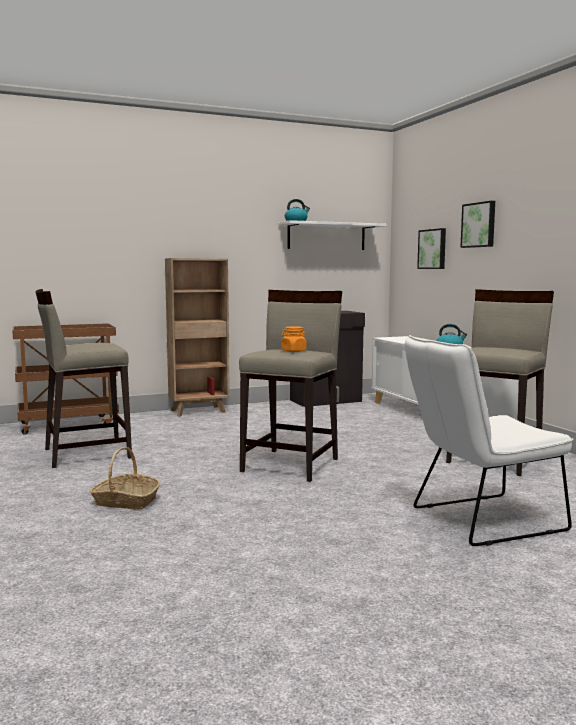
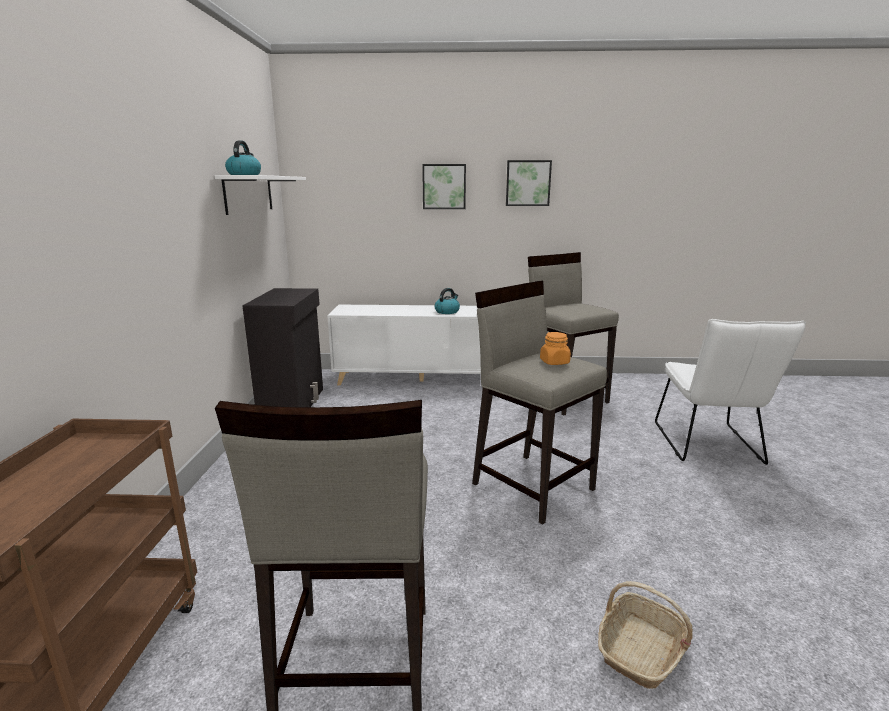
camera: 65 degrees left, 10 degrees up
(199, 411) = (219, 493): brown bookcase -> none
(433, 249) = (370, 208): picture -> picture (528, 183)

